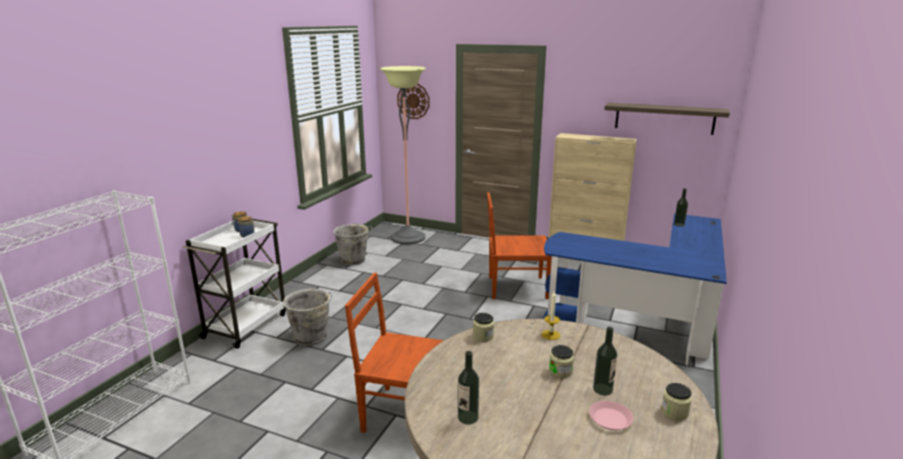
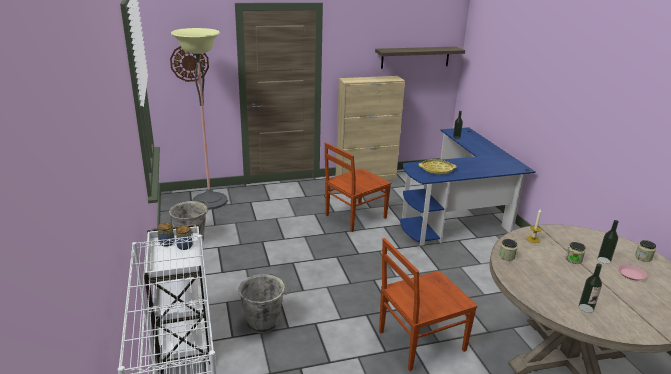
camera: 40 degrees left, 5 degrees up
(586, 246) = (436, 169): none -> yellow tray

